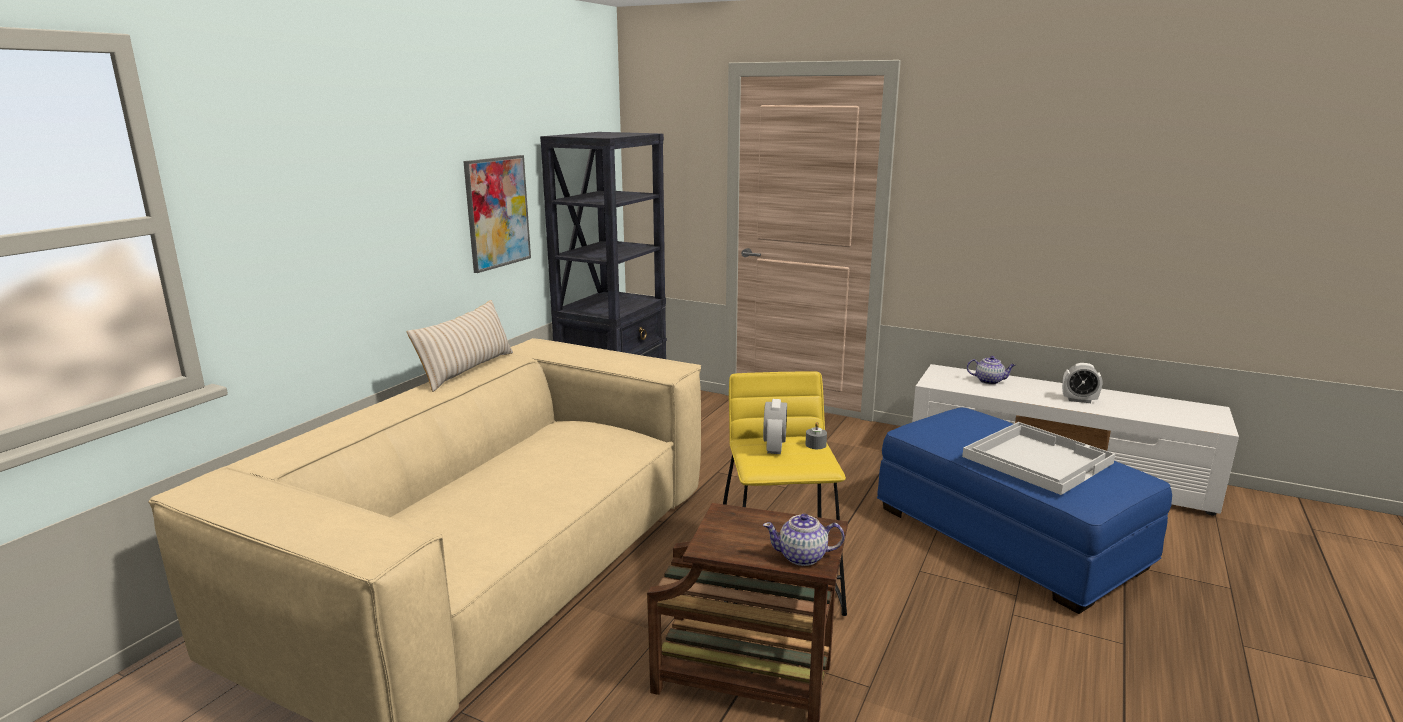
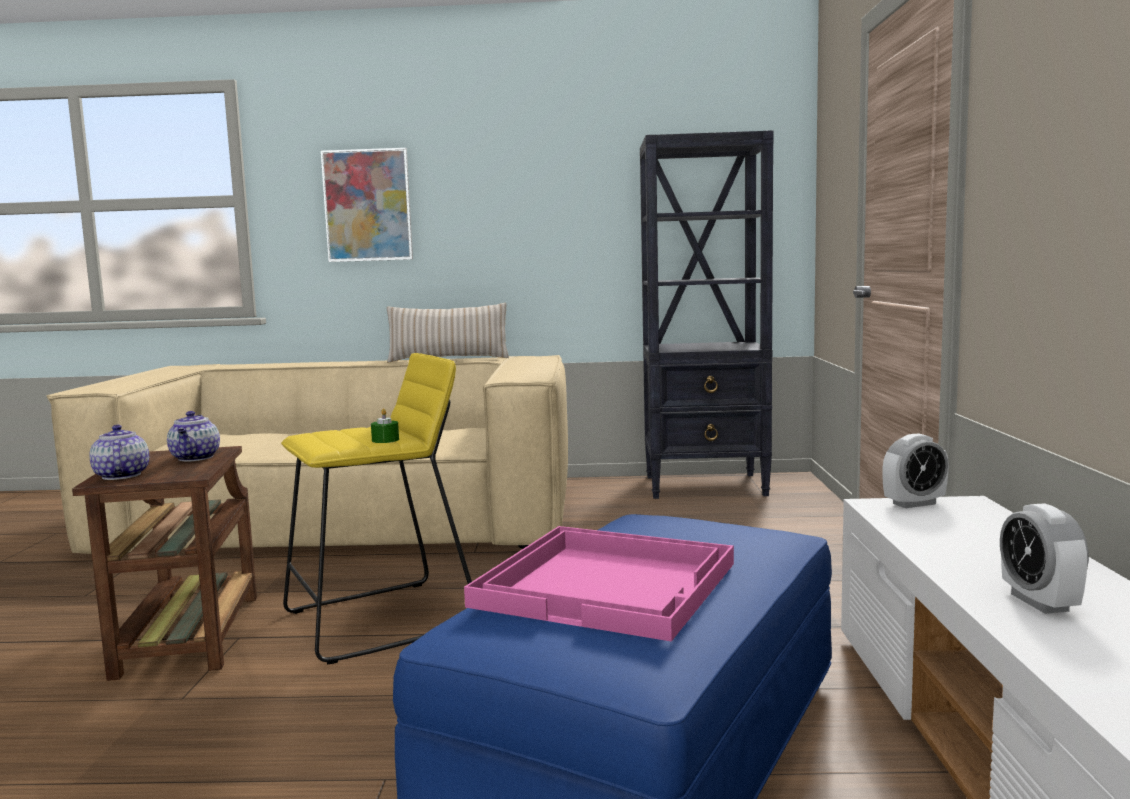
camera: 65 degrees right, 10 degrees down
(497, 212) = (569, 225): picture -> picture (367, 205)
(774, 448) = (363, 432): alarm clock -> alarm clock (914, 503)
(815, 445) = (385, 440): grey candle -> green candle
(989, 381) = (982, 532): teapot -> teapot (195, 458)
(1036, 459) = (609, 584): white tray -> pink tray

